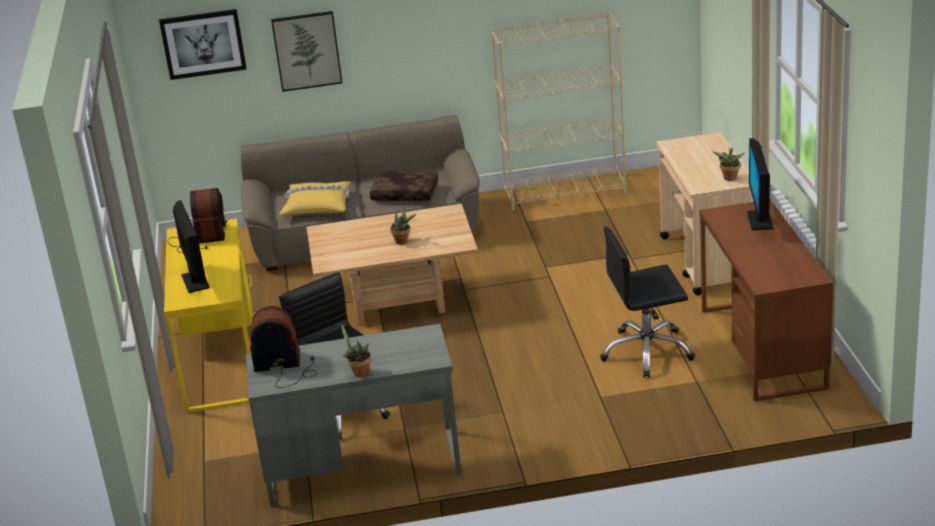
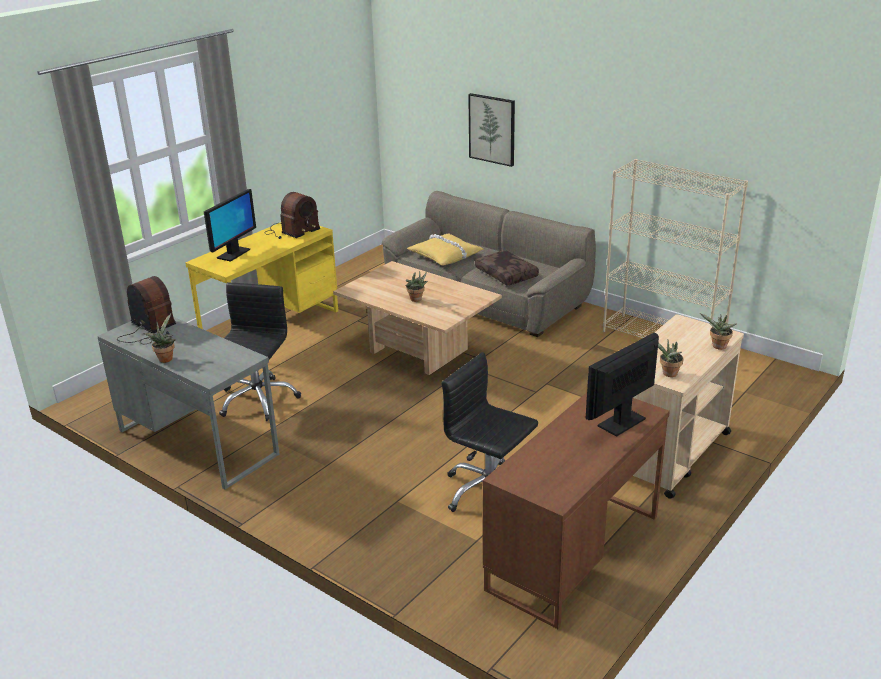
camera: 45 degrees right, 0 degrees up
(203, 43) = (424, 98): picture -> none
(723, 148) = (718, 347): none -> potted plant

